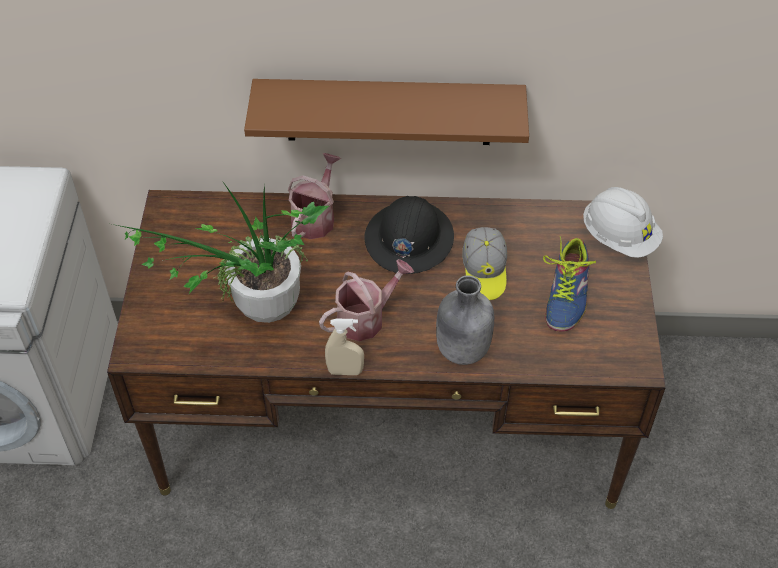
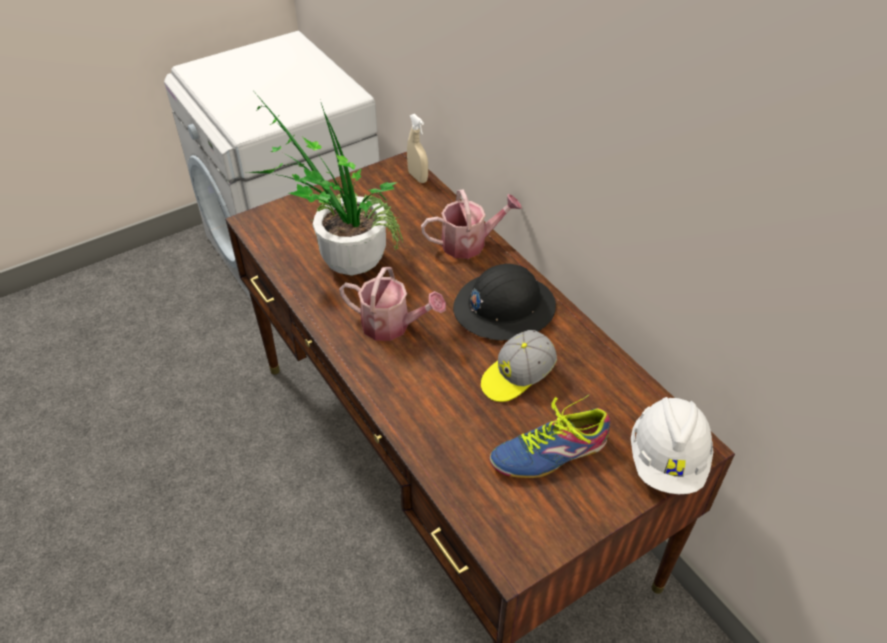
camera: 55 degrees right, 5 degrees down
(345, 371) = (325, 341): beige spray bottle -> beige spray bottle (418, 177)
(388, 111) = (558, 181): brown shelf -> none
(461, 350) = (411, 406): grey bottle -> none

